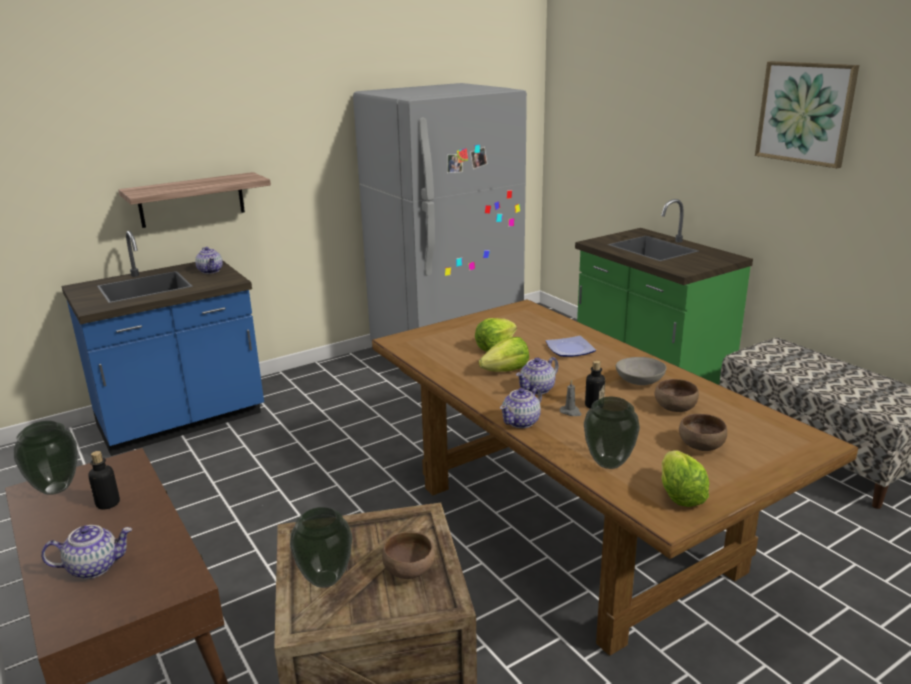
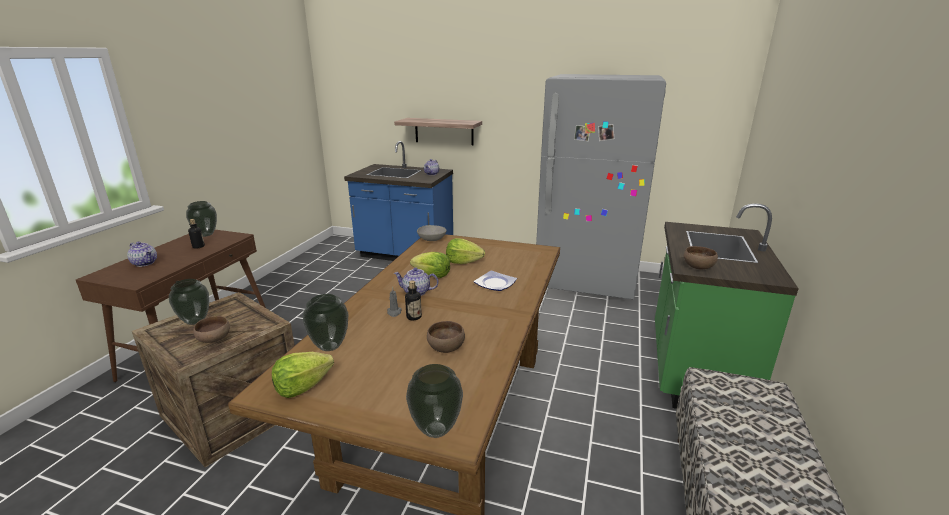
camera: 50 degrees right, 0 degrees up
(521, 422) = (362, 302): teapot -> none
(640, 382) = (475, 322): grey bowl -> grey bowl (431, 240)
(700, 446) = (390, 375): brown bowl -> brown bowl (697, 267)
(805, 113) = (880, 122): picture -> none
(805, 449) = (436, 430): none -> vase

